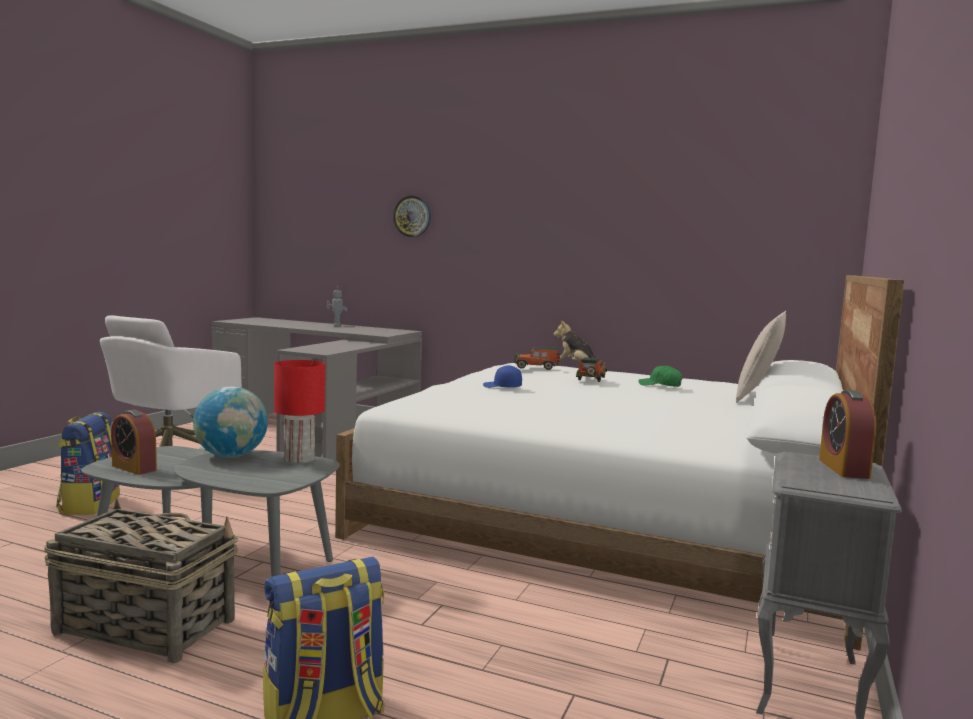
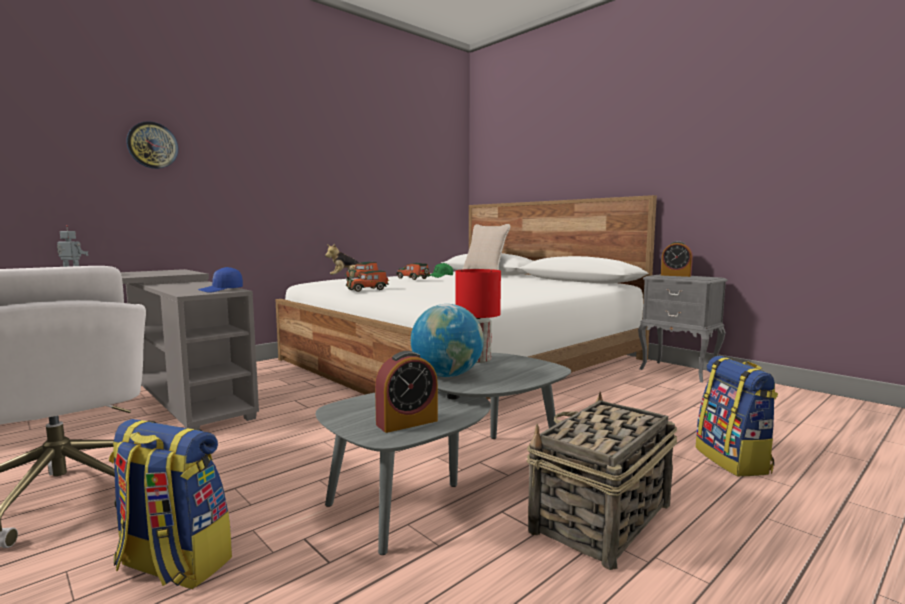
camera: 65 degrees left, 0 degrees up
(476, 378) = (368, 289): none -> toy car
(502, 387) = (410, 289): blue cap -> blue cap (221, 290)

